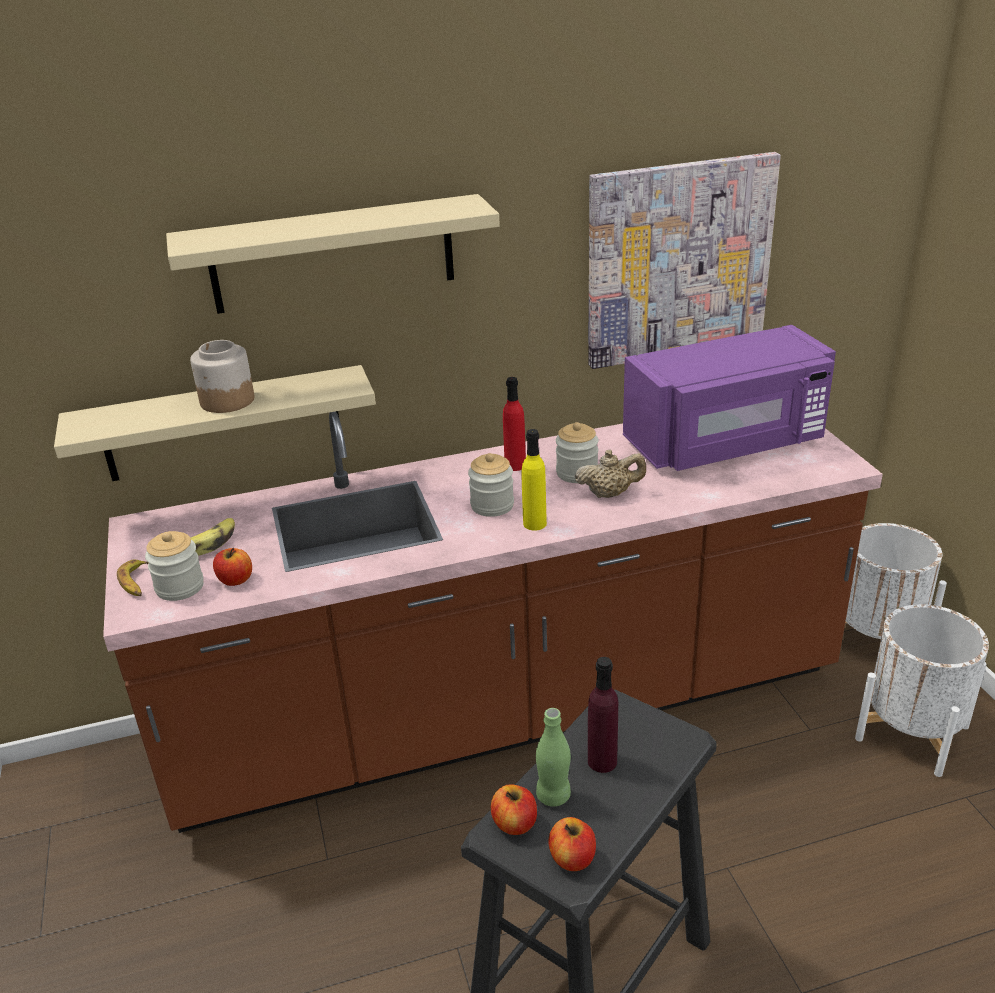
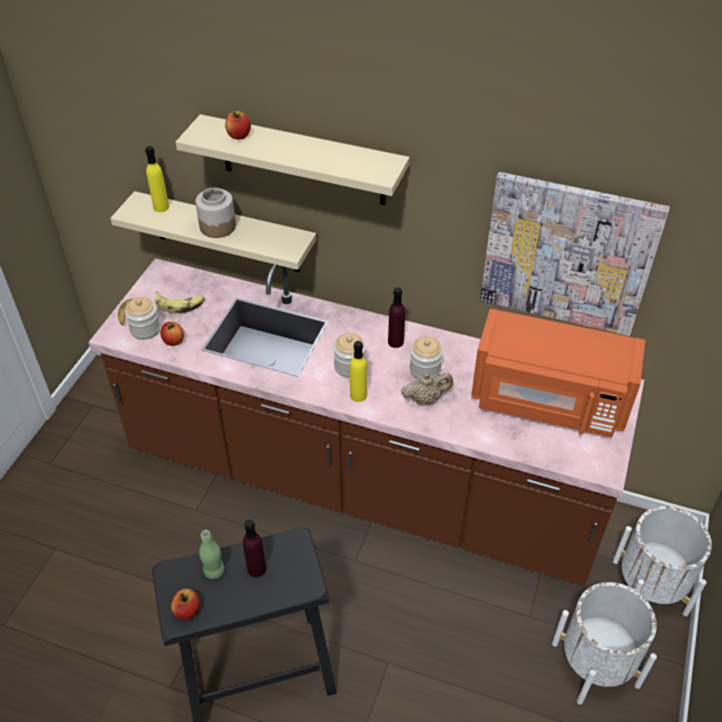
camera: 35 degrees right, 15 degrees up
(121, 412) = (161, 207): none -> yellow bottle
(515, 465) = (395, 342): red bottle -> purple bottle
(515, 823) = (182, 573): apple -> apple (239, 135)
(610, 494) = (425, 399): beige teapot -> beige teapot turned 45 degrees counterclockwise
(727, 443) = (549, 401): purple microwave -> orange microwave

